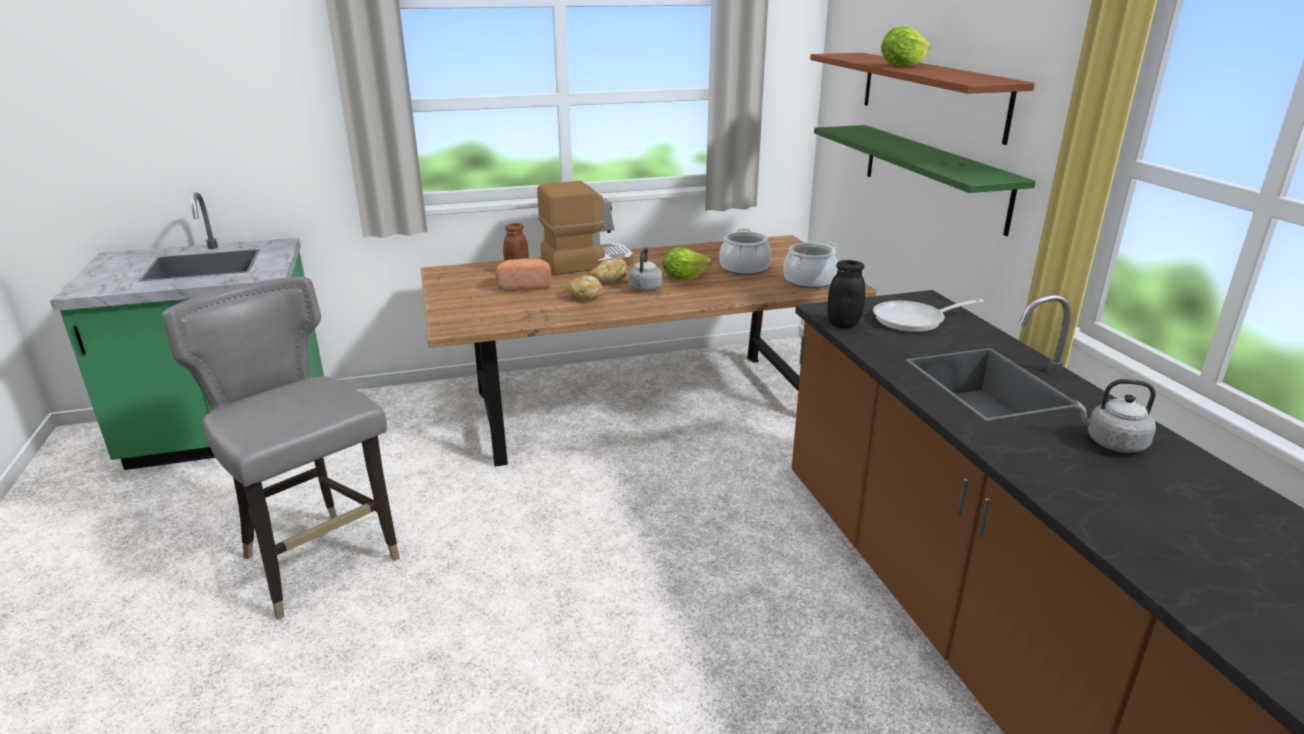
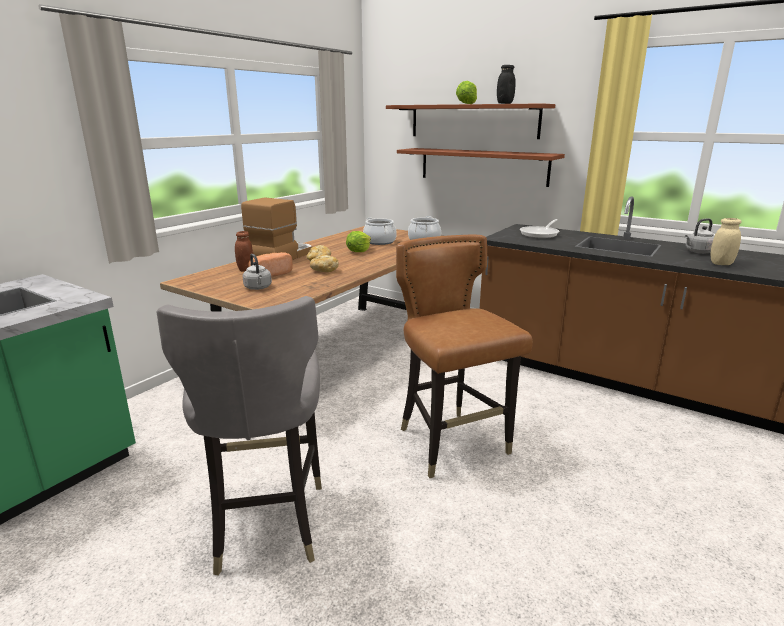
camera: 40 degrees left, 5 degrees down
(318, 562) = (266, 524): grey chair -> grey chair turned 105 degrees counterclockwise
(581, 581) = (452, 444): none -> brown chair
(645, 289) = (349, 260): grey kettle -> grey kettle (258, 288)
(843, 324) = (519, 241): black jar -> black jar (504, 103)
(933, 175) = (482, 166): green shelf -> brown shelf
(1081, 481) = (721, 263): none -> beige jar

